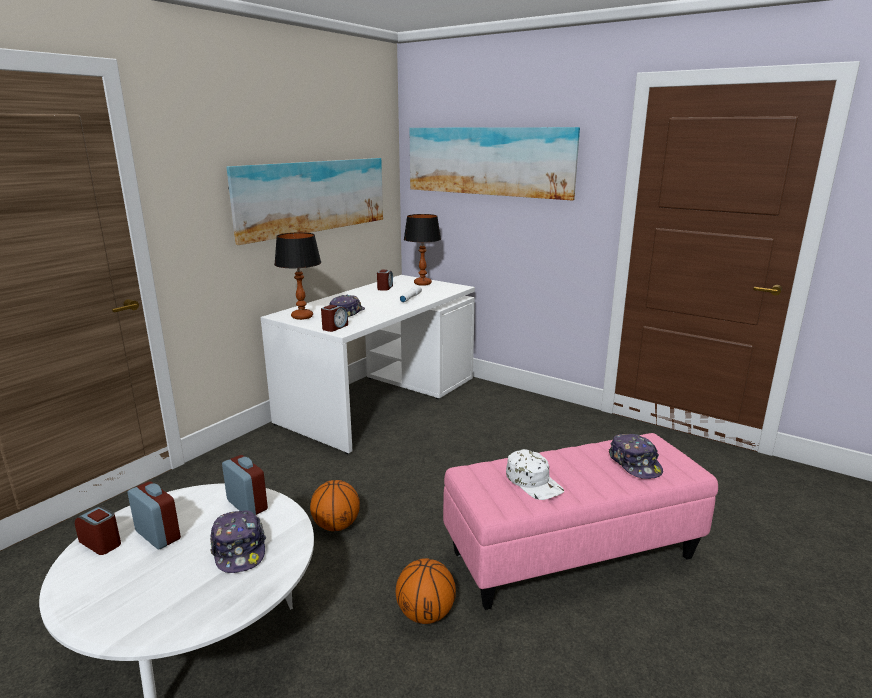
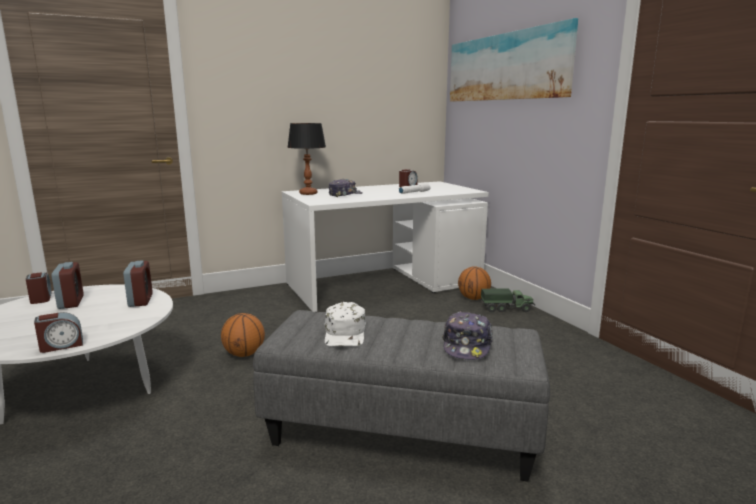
camera: 30 degrees right, 5 degrees down
(239, 549) = (95, 321): cap -> none
(312, 196) = (344, 99): picture -> none
(335, 327) = (317, 200): alarm clock -> alarm clock (61, 345)
(423, 283) = (445, 186): table lamp -> none
(425, 614) = (226, 430): basketball -> basketball (473, 298)
(519, 402) = (507, 309): none -> toy truck
(571, 555) = (401, 434): pink ottoman -> grey ottoman

